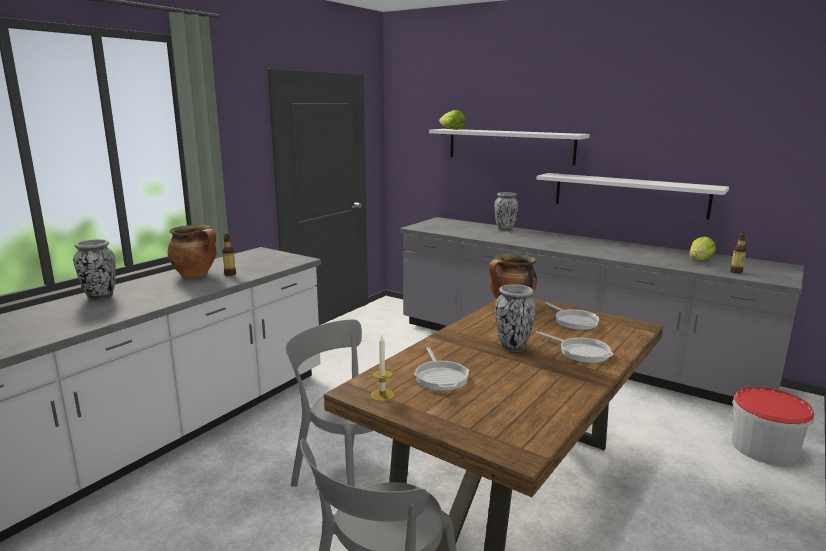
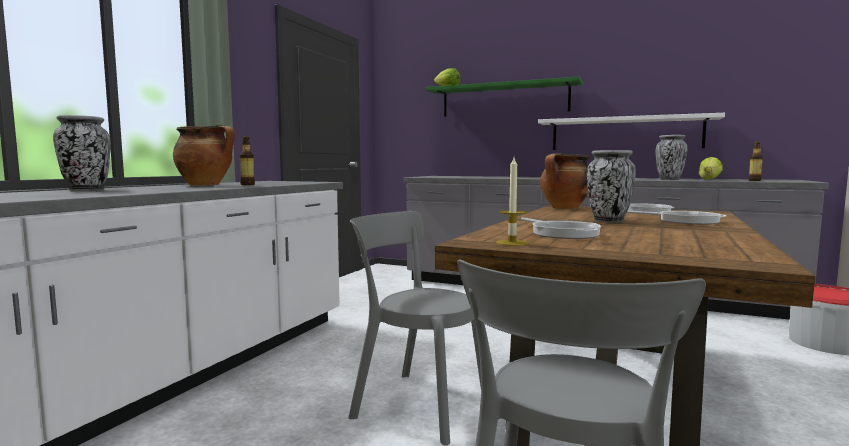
camera: 10 degrees left, 10 degrees down
(505, 229) = (506, 176): vase -> vase (669, 179)
(510, 146) = (504, 100): white shelf -> green shelf

